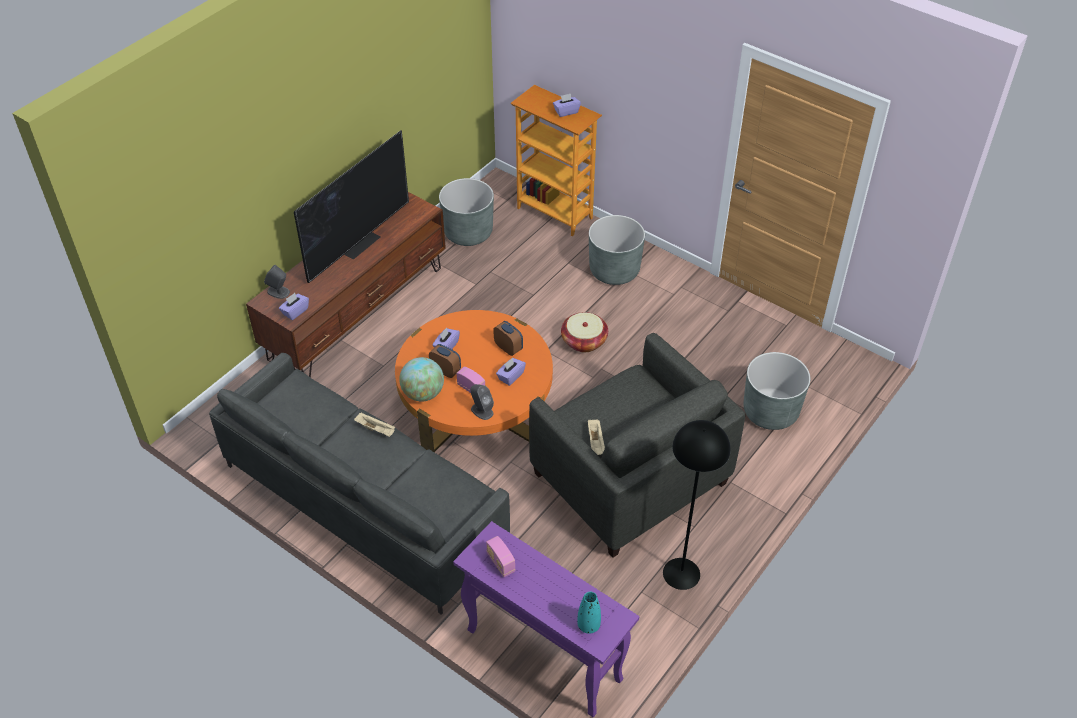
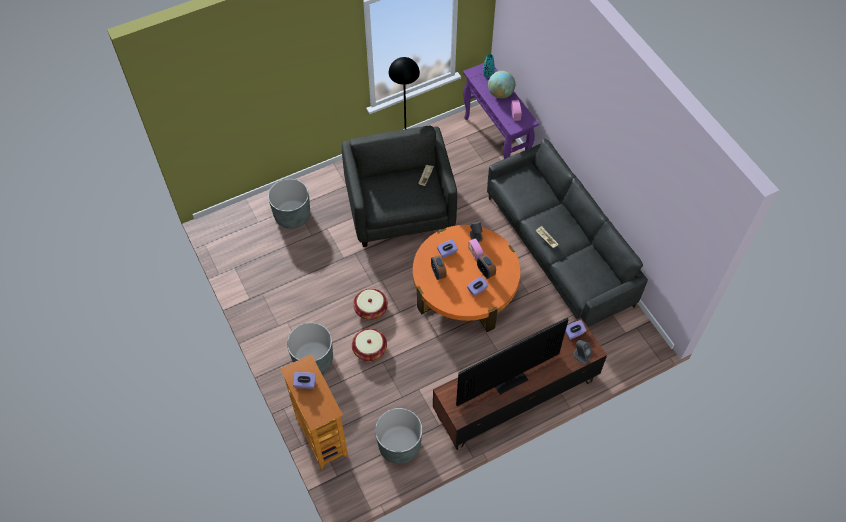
camera: 155 degrees left, 10 degrees up
(423, 393) = (506, 261): globe -> globe (500, 94)
(557, 301) = (369, 349): none -> basket

